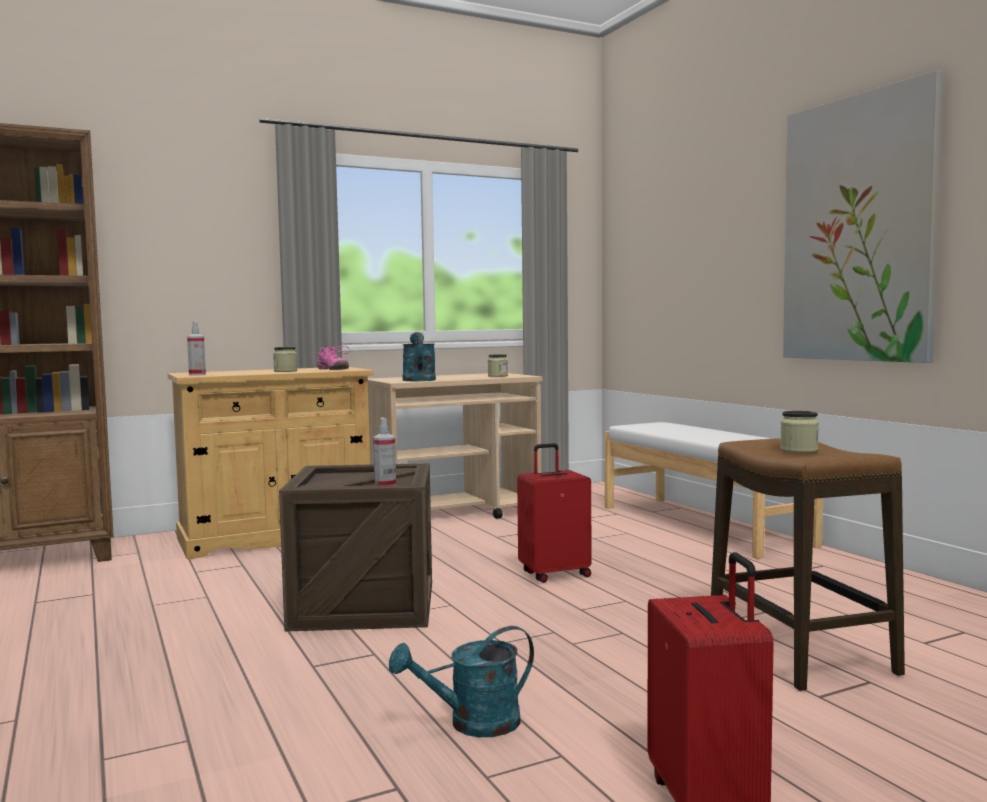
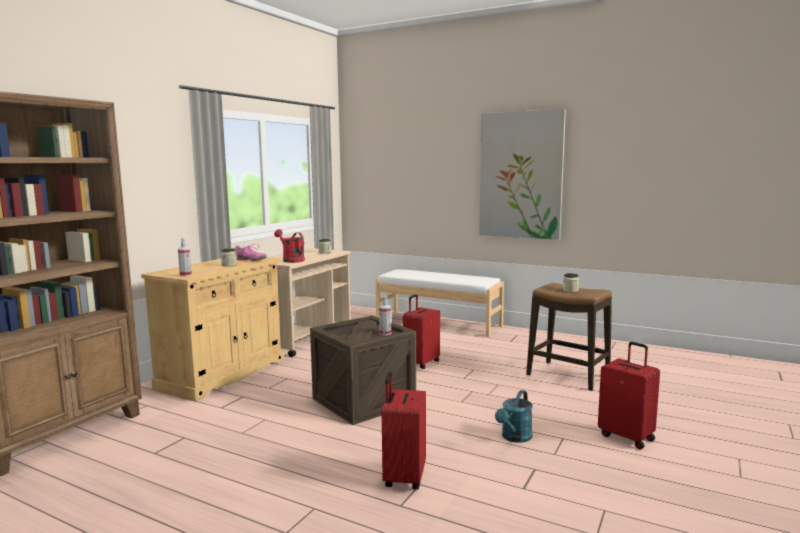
camera: 35 degrees left, 5 degrees up
(189, 722) = (403, 477): none -> red suitcase
(418, 379) = (291, 260): turquoise watering can -> red watering can

